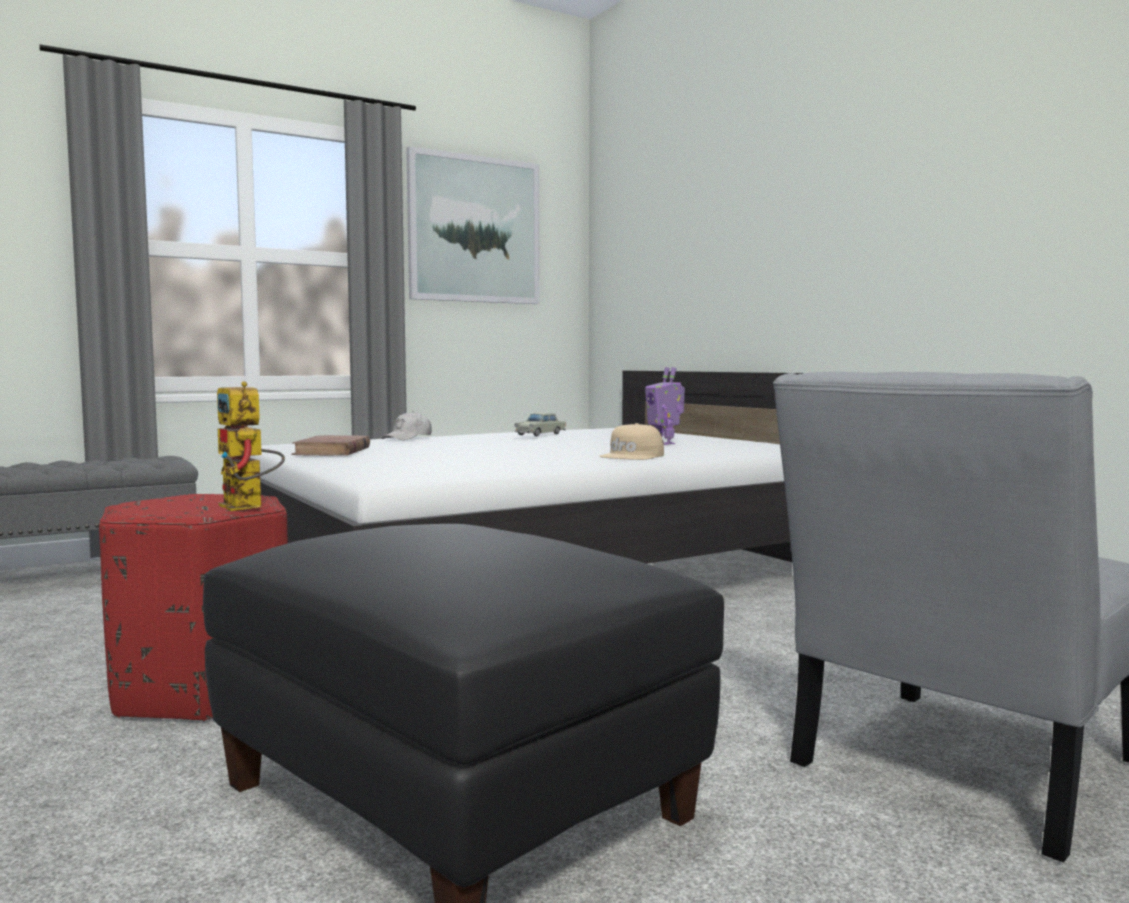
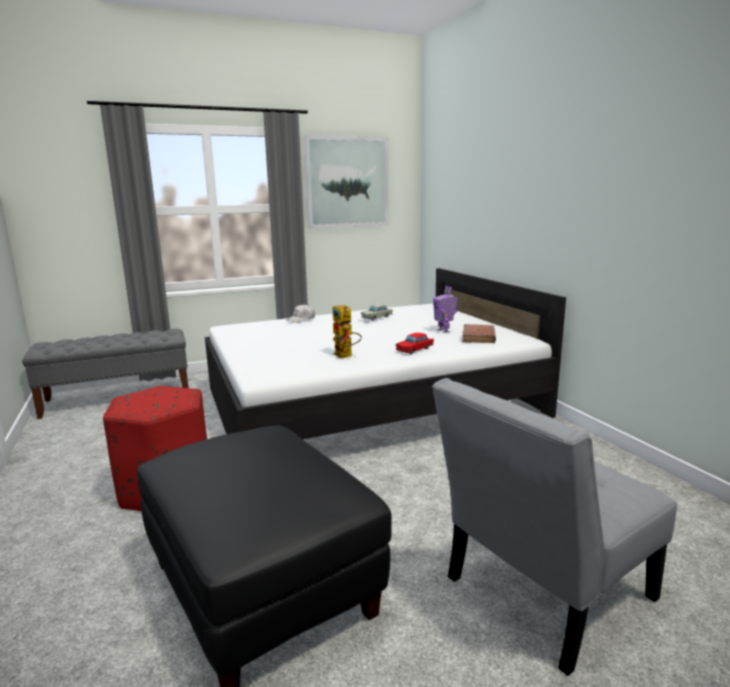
camera: 10 degrees right, 10 degrees up
(249, 507) = (178, 407): toy robot -> toy robot (346, 356)
(332, 451) = (250, 338): brown book -> brown book (478, 337)
(633, 456) = (415, 349): beige cap -> red toy car

